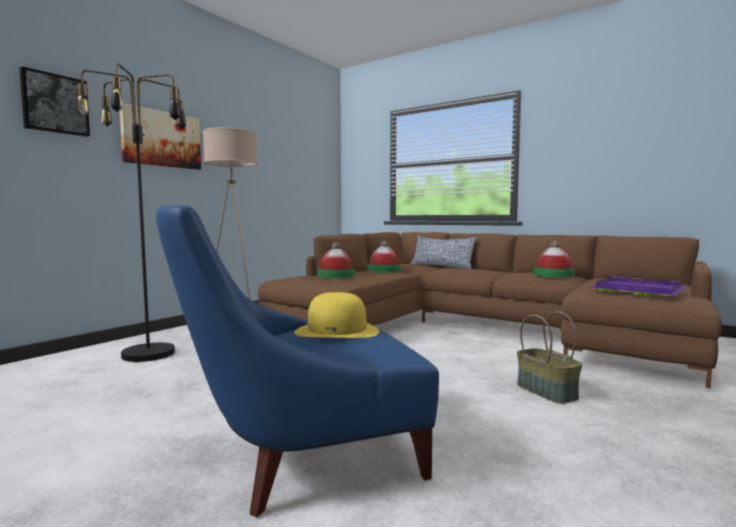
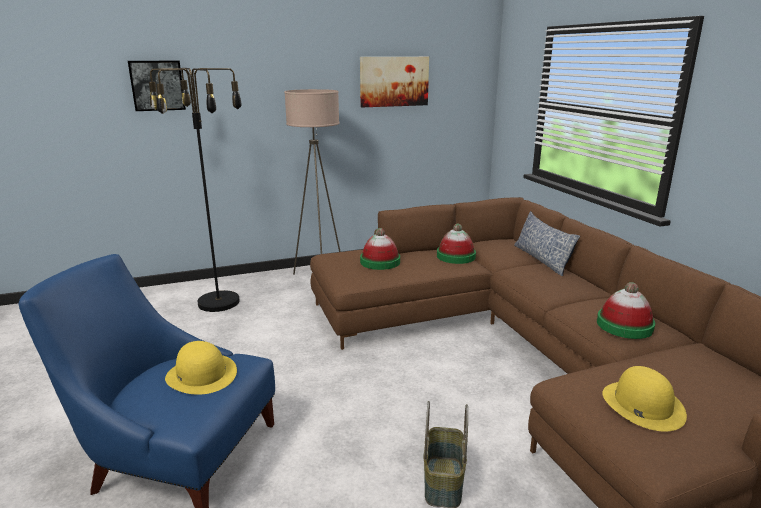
camera: 35 degrees right, 15 degrees up
(162, 139) = (255, 99): picture -> picture (394, 81)
(636, 290) = (642, 404): purple tray -> yellow hat

